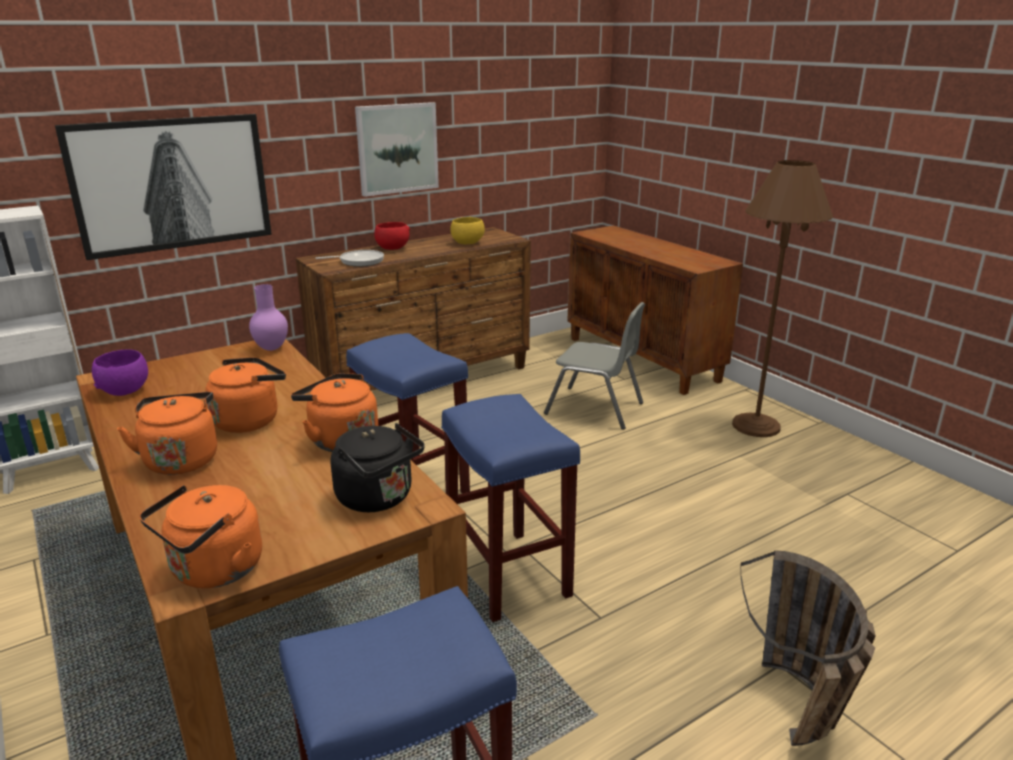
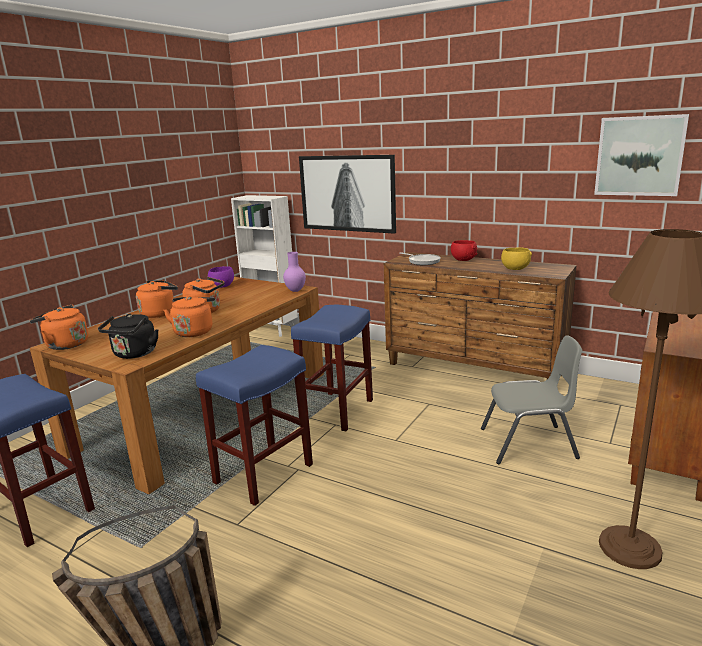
camera: 65 degrees right, 5 degrees down
(397, 148) = (492, 186): picture -> picture (639, 156)
(595, 408) = (528, 444): grey chair -> grey chair turned 90 degrees counterclockwise

